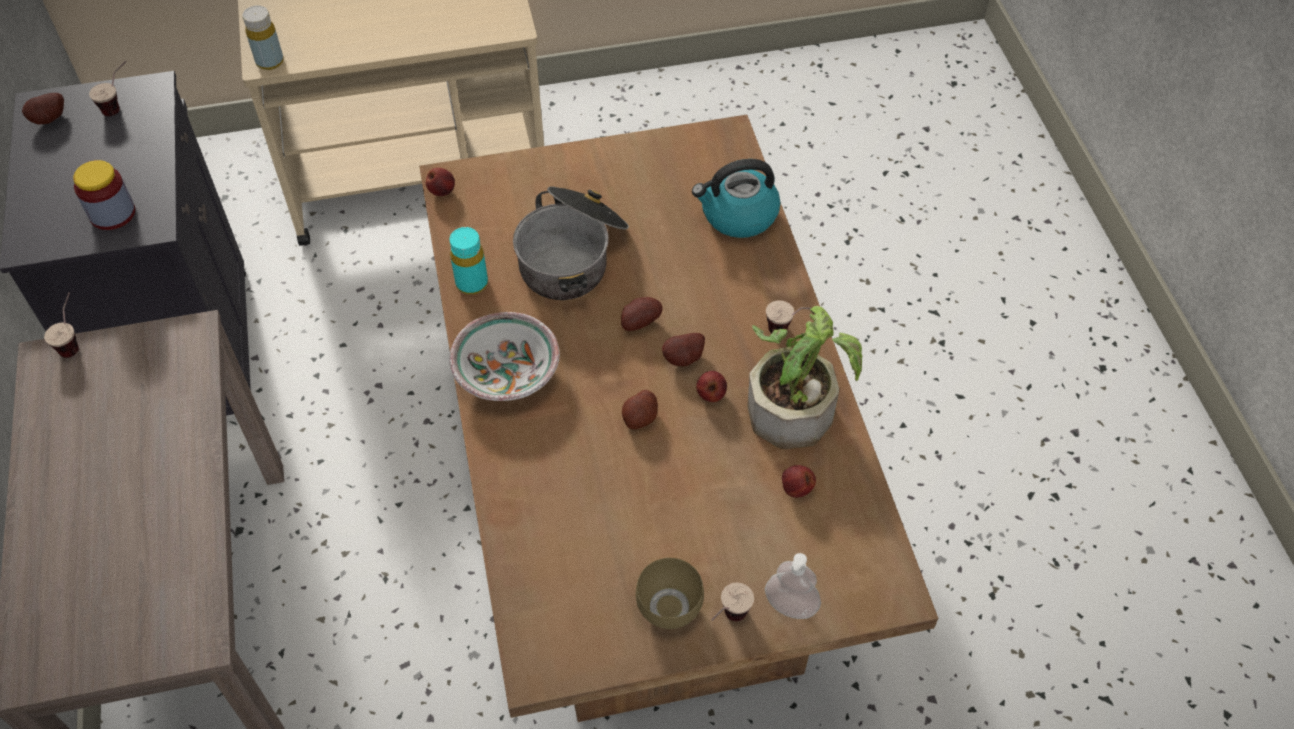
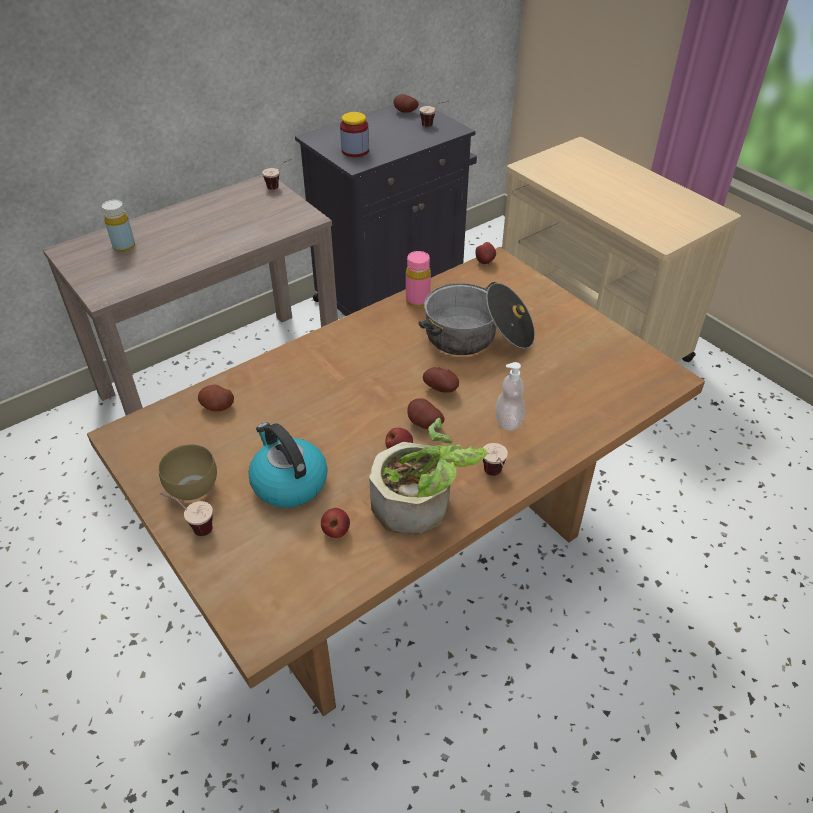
camera: 65 degrees right, 10 degrees down
(270, 61) = (530, 168): yellow bottle -> yellow bottle (124, 246)
(472, 283) = (417, 301): turquoise bottle -> pink bottle
(506, 372) = (354, 340): bowl -> none
(640, 418) = (354, 418): potato -> potato (217, 406)
(738, 215) = (591, 409): kettle -> kettle (288, 482)
(790, 605) = (221, 562): soap dispenser -> soap dispenser (508, 421)

